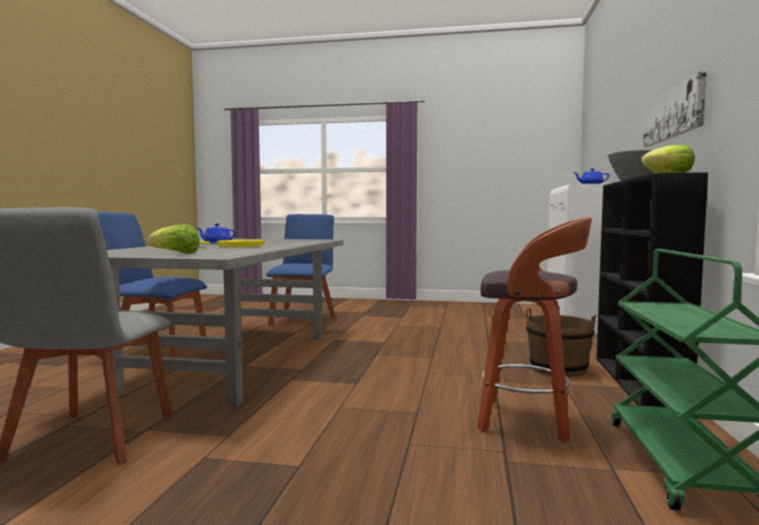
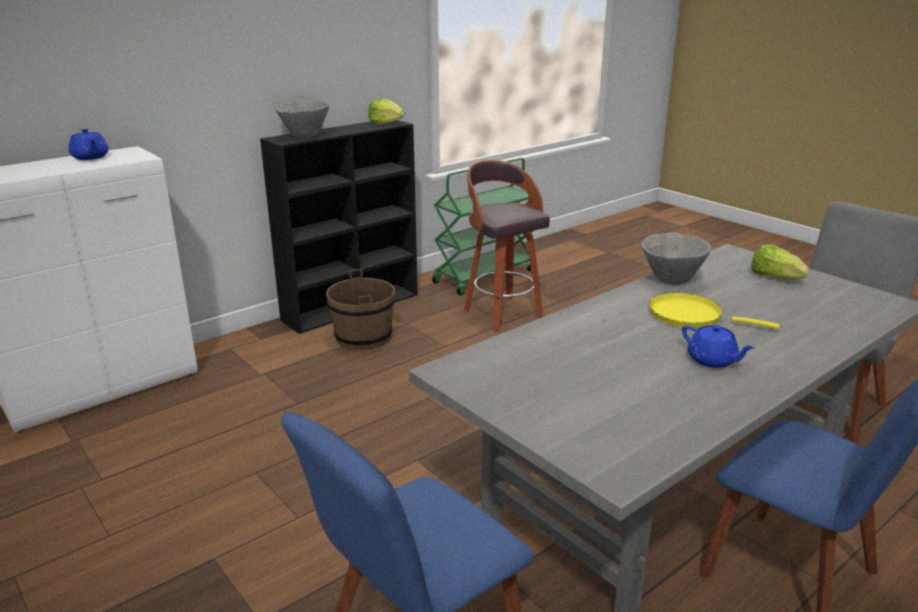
camera: 140 degrees left, 20 degrees up
(262, 249) = (671, 280): none -> grey bowl
(673, 114) = (304, 64): picture -> none

